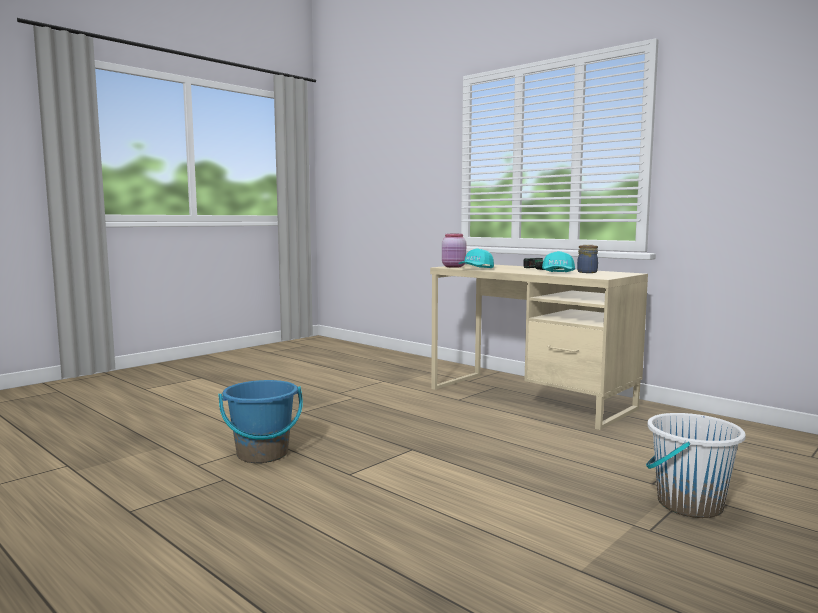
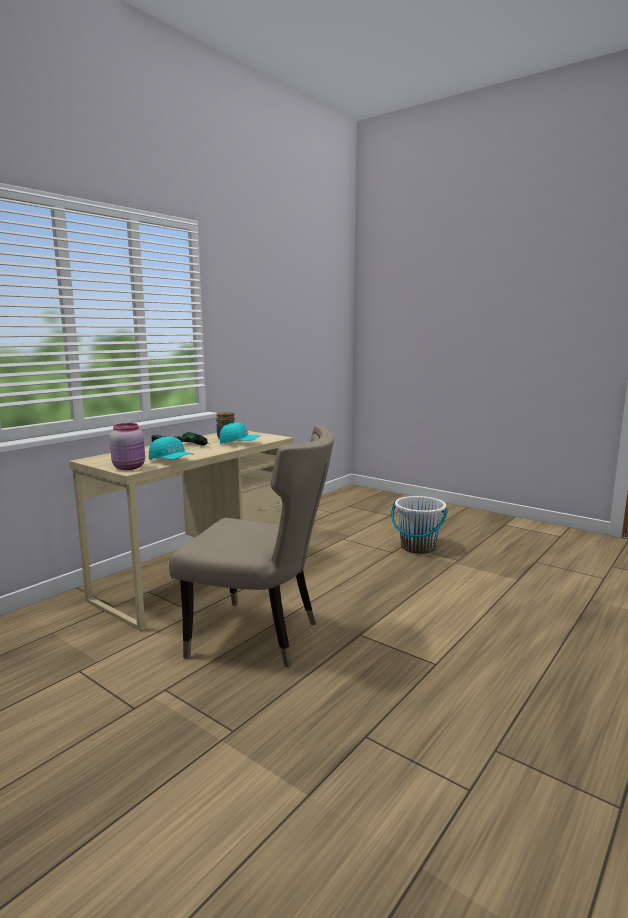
camera: 95 degrees left, 5 degrees up
(262, 454) = (409, 735): blue bucket -> none
(415, 417) = (260, 637): none -> beige chair

